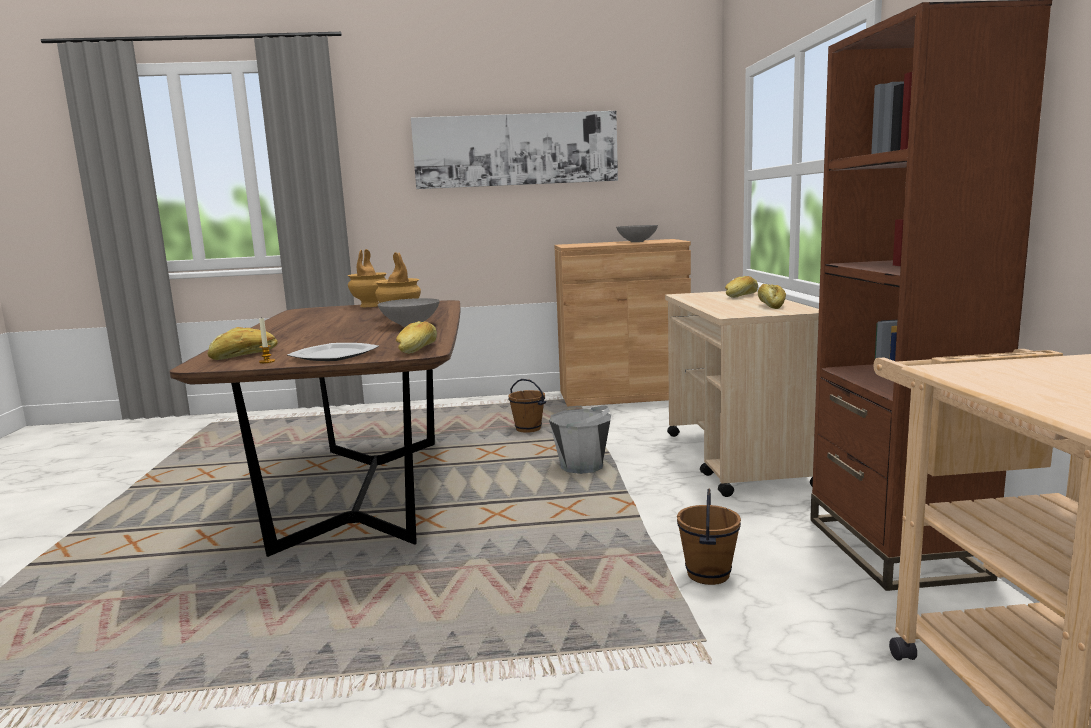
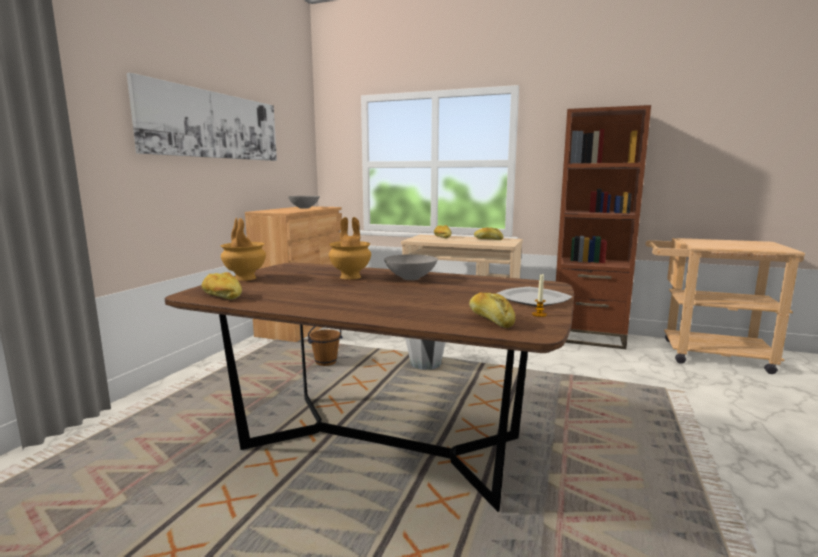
camera: 65 degrees left, 0 degrees up
(418, 349) = (535, 284): bread -> bread (221, 296)
(709, 574) = (600, 372): brown bucket -> none

